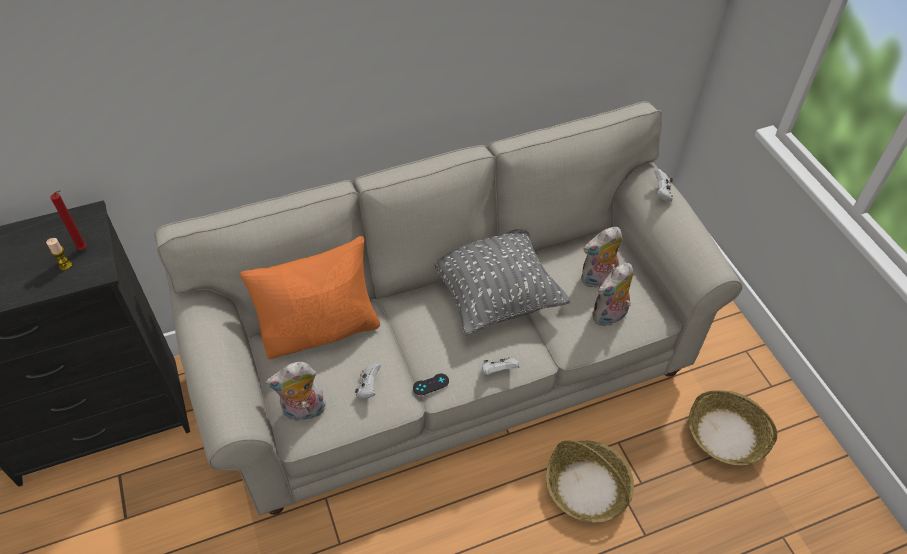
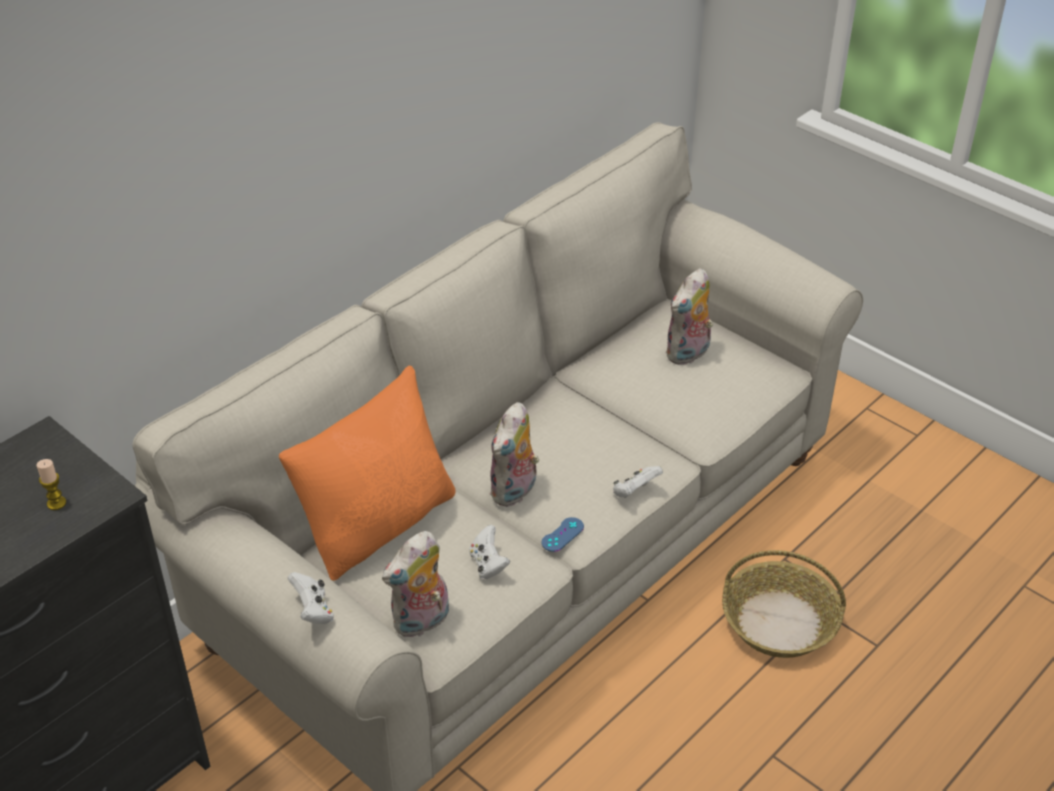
camera: 25 degrees left, 10 degrees down
(84, 249) = (68, 477): red candle -> none
(431, 384) = (562, 535): black game controller -> blue game controller
(495, 296) = (576, 414): grey pillow -> none
(609, 317) = (727, 388): plush toy -> plush toy (515, 492)
(661, 193) = (719, 225): white game controller -> white game controller (313, 611)
(727, 435) = (900, 504): basket -> none

